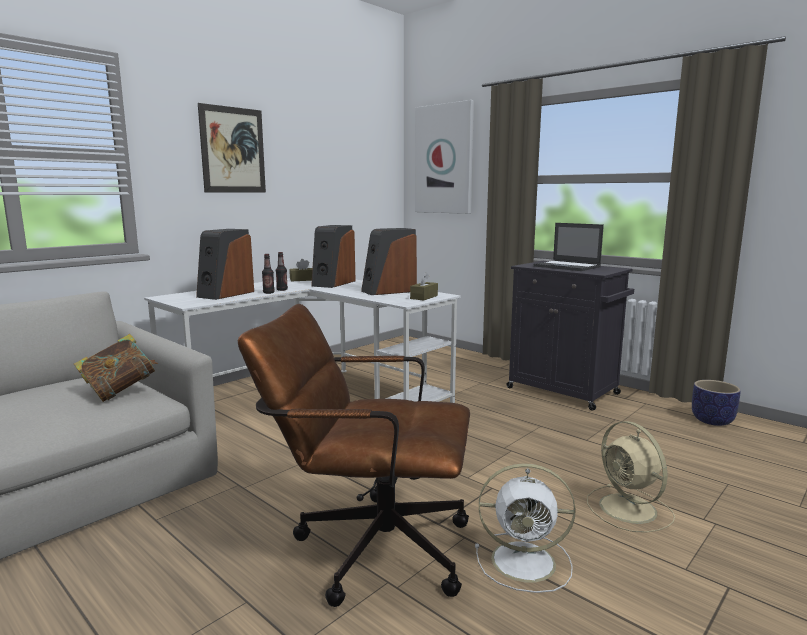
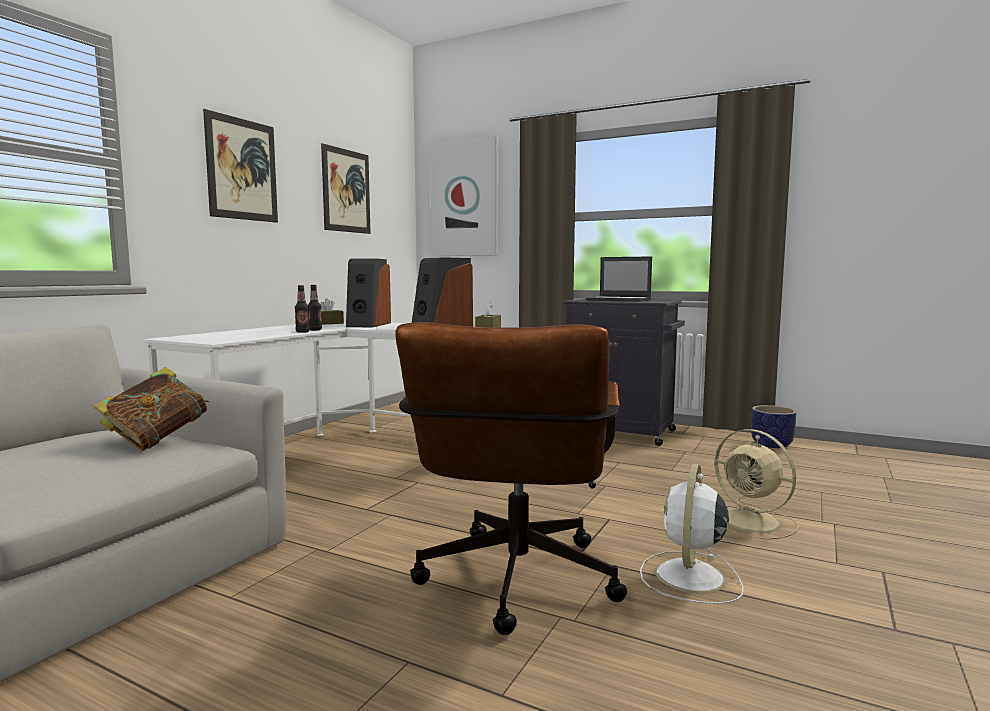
camera: 15 degrees left, 5 degrees down
(225, 294) = (249, 334): speaker -> none
(332, 158) = (346, 191): none -> picture
(368, 546) = (515, 587): brown office chair -> brown office chair turned 75 degrees counterclockwise
(526, 562) = (689, 577): white fan -> white fan turned 120 degrees clockwise

